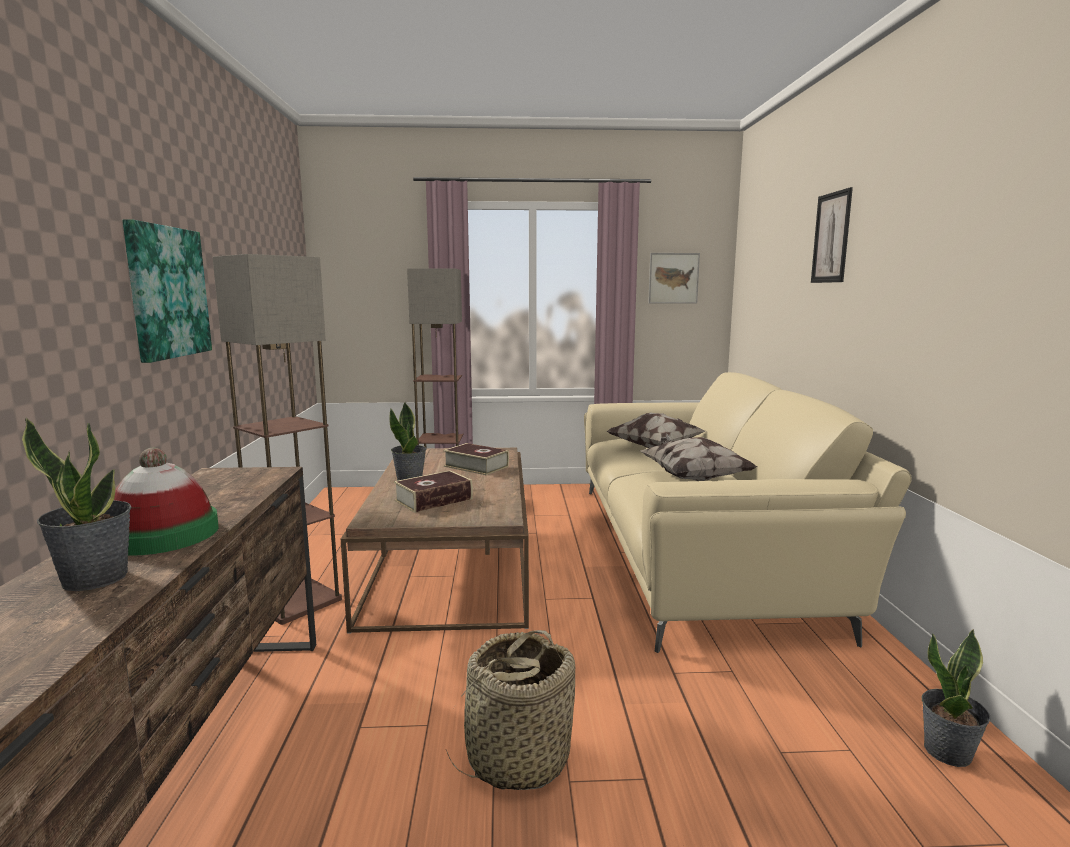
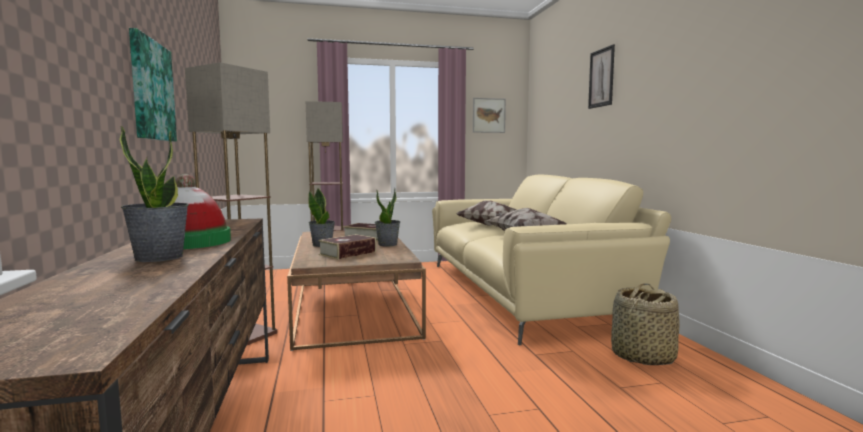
camera: 10 degrees left, 5 degrees down
(517, 758) = (447, 406): basket -> basket (642, 356)
(948, 752) = (719, 378): potted plant -> potted plant (388, 244)

